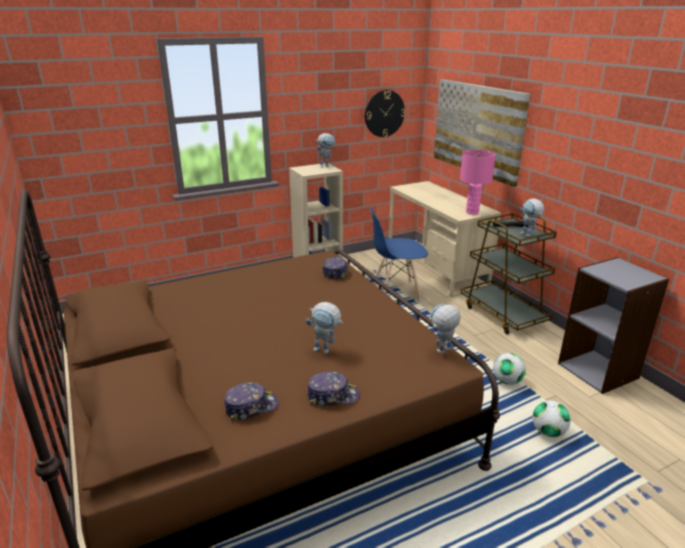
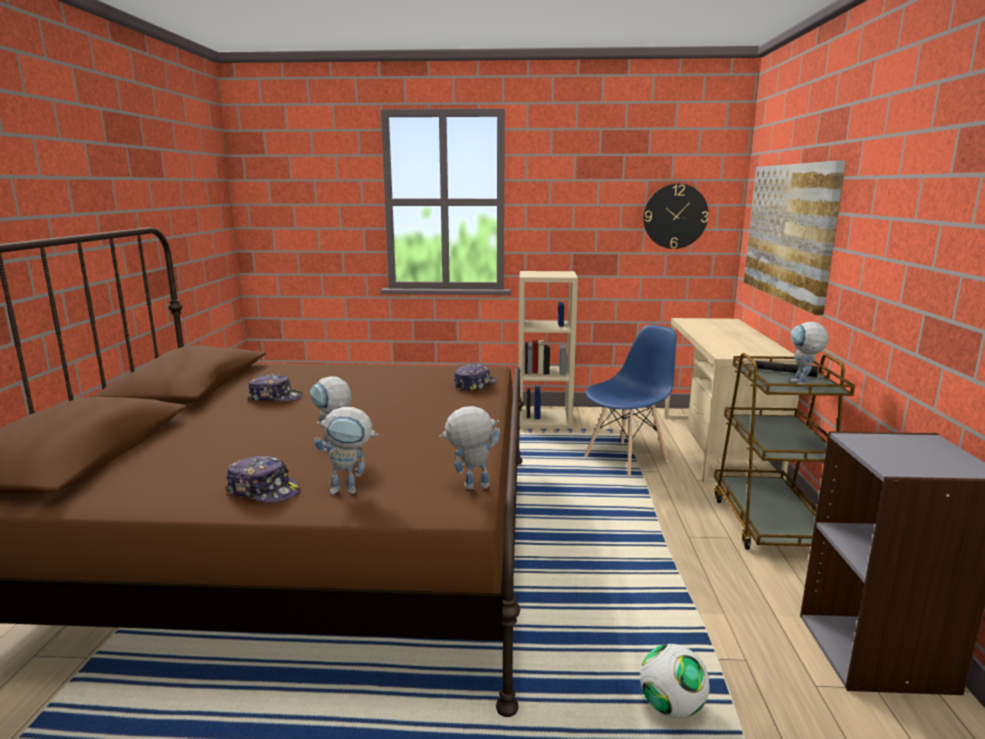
camera: 30 degrees right, 10 degrees down
(251, 407) = (171, 475): cap -> cap (275, 397)
(326, 165) = (567, 273): toy robot -> toy robot (351, 490)
(396, 292) = (626, 459): blue chair -> blue chair turned 120 degrees clockwise
(472, 212) = (752, 353): pink table lamp -> none
(507, 381) = (677, 610): football -> none

